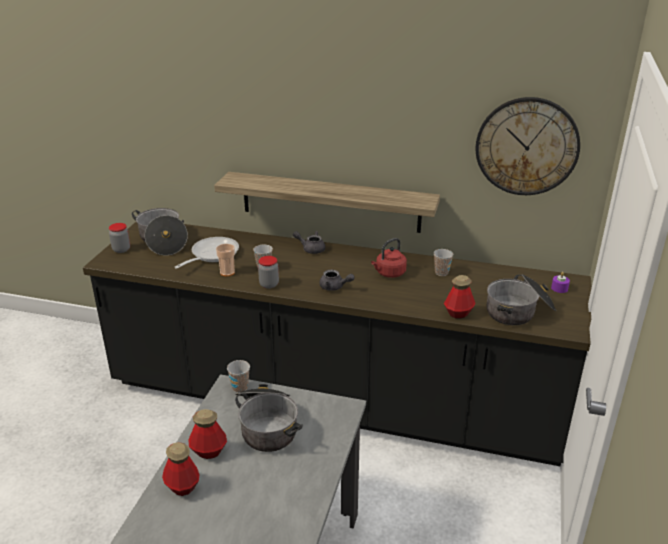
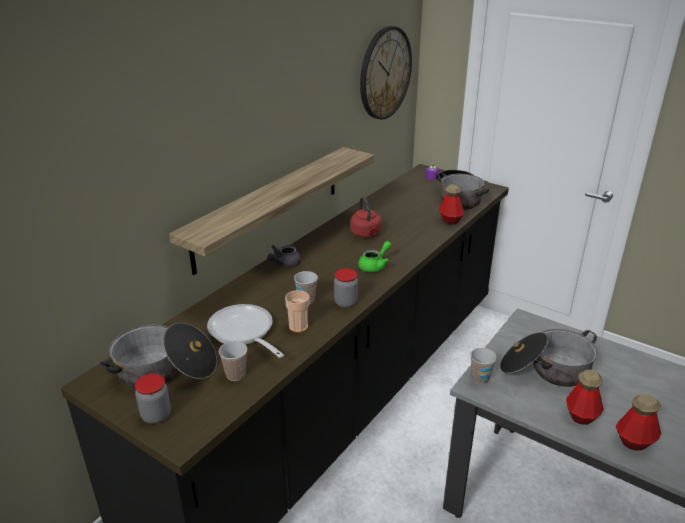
camera: 70 degrees left, 0 degrees up
(334, 287) = (375, 266): grey teapot -> green teapot
(441, 273) = (380, 212): cup -> cup (235, 375)

